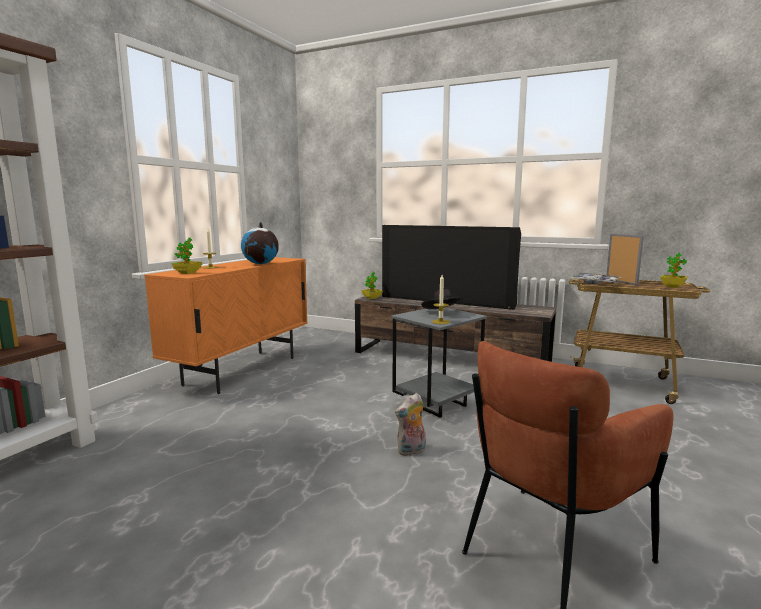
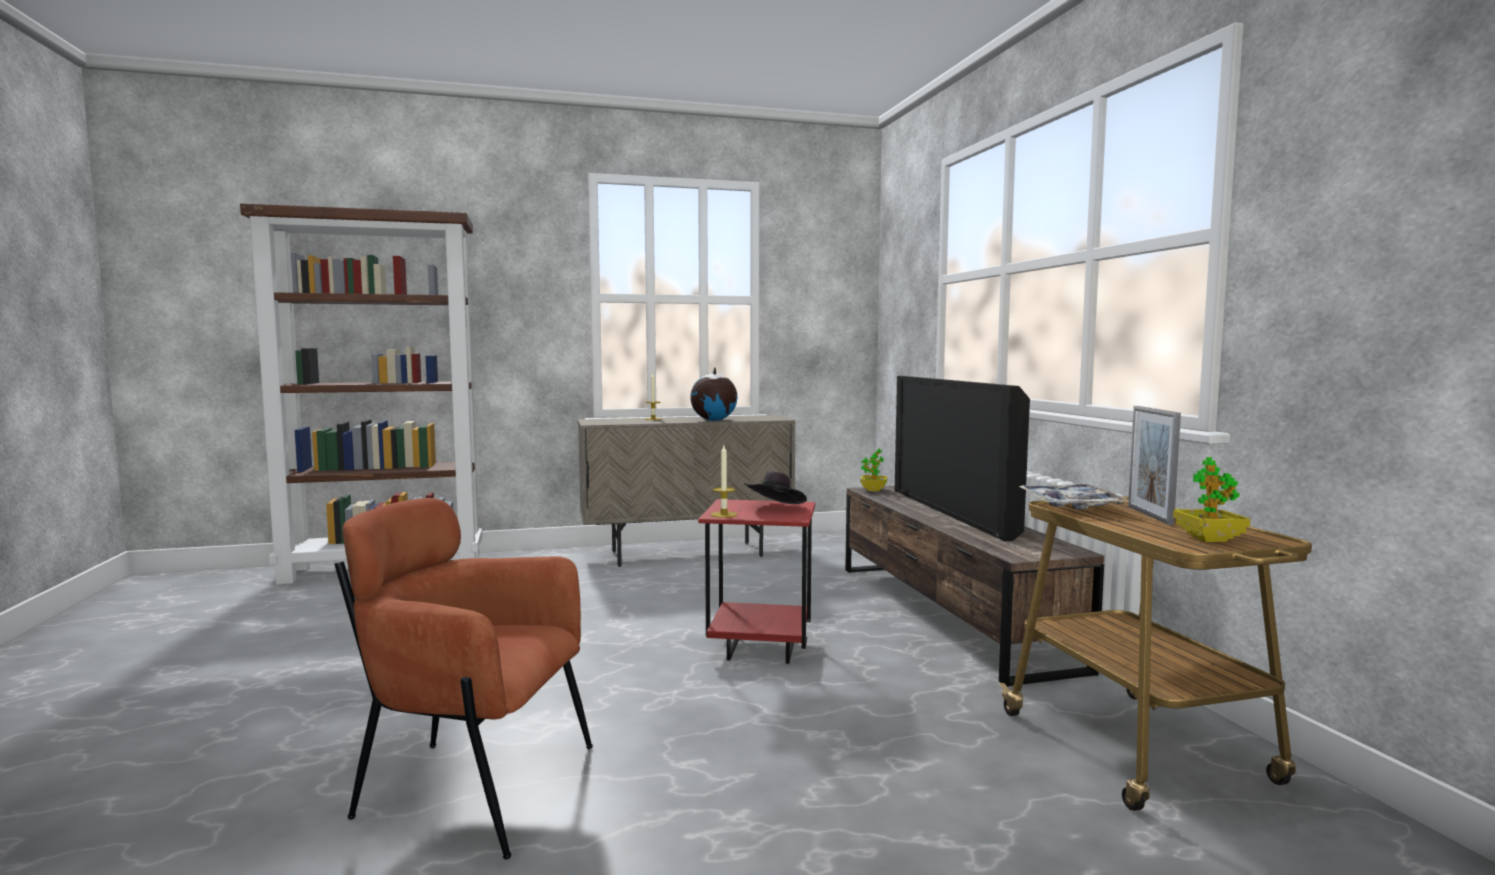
camera: 50 degrees right, 5 degrees down
(187, 273) = (606, 421): potted plant -> none
(242, 371) = (687, 554): orange cabinet -> beige cabinet
(411, 451) = (614, 671): plush toy -> none
(436, 405) = (760, 649): grey side table -> red side table
(621, 282) = (1149, 515): picture frame -> picture frame turned 150 degrees clockwise

